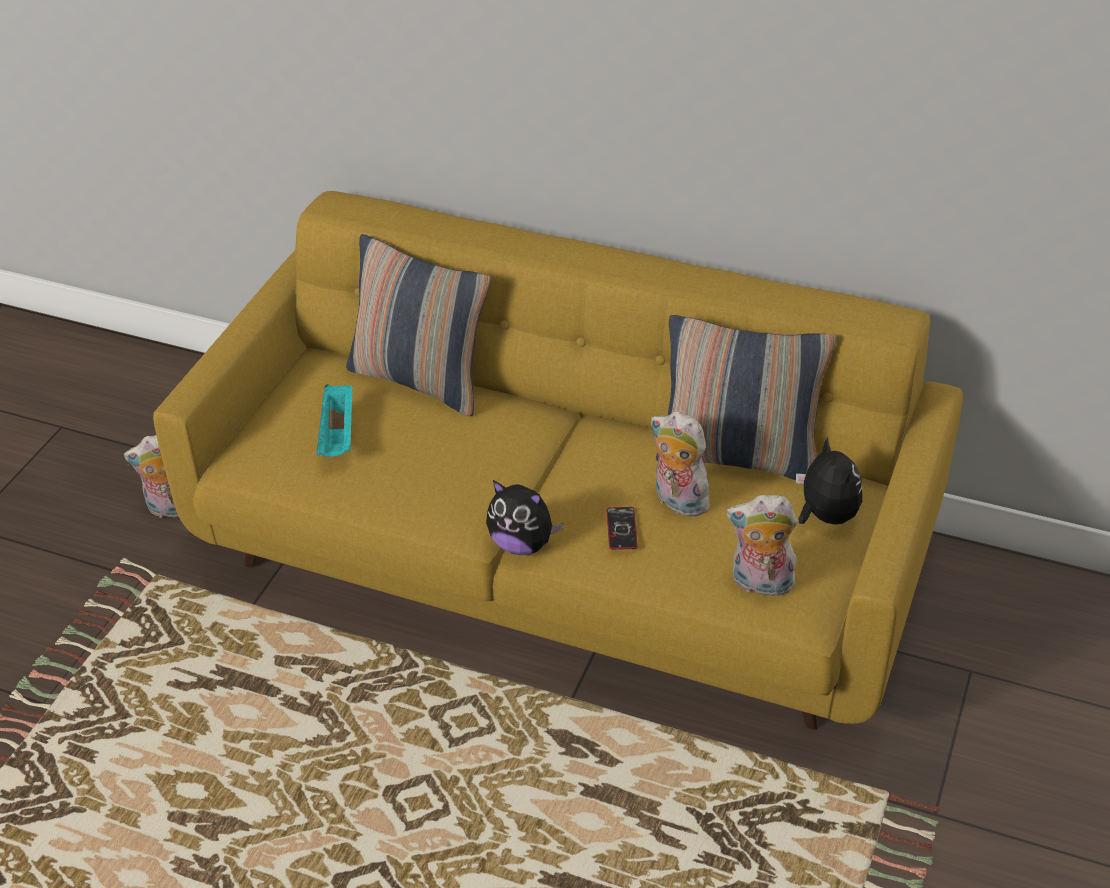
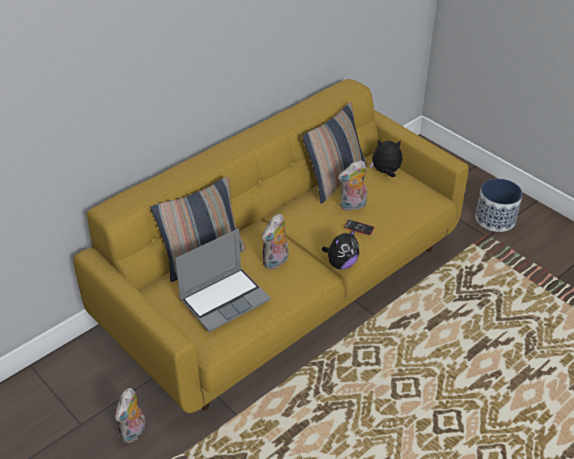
camera: 65 degrees left, 0 degrees up
(338, 435) = (225, 299): turquoise tray -> laptop
(760, 584) = (413, 203): plush toy -> plush toy (276, 262)
(1006, 812) = (495, 219): none -> planter

